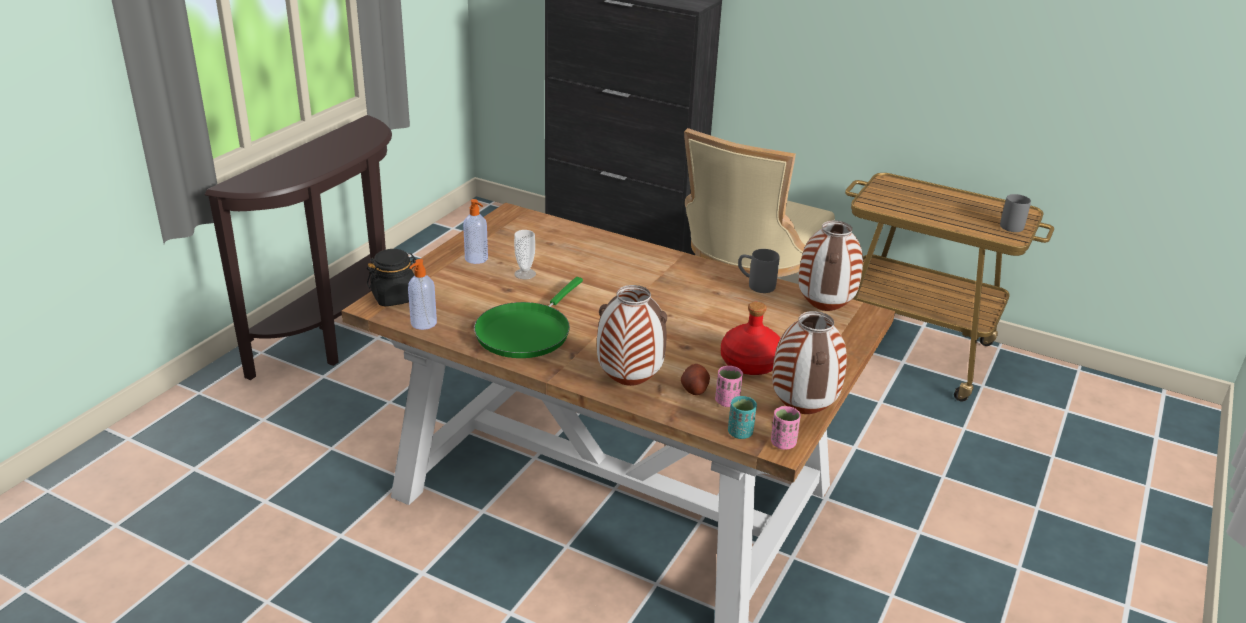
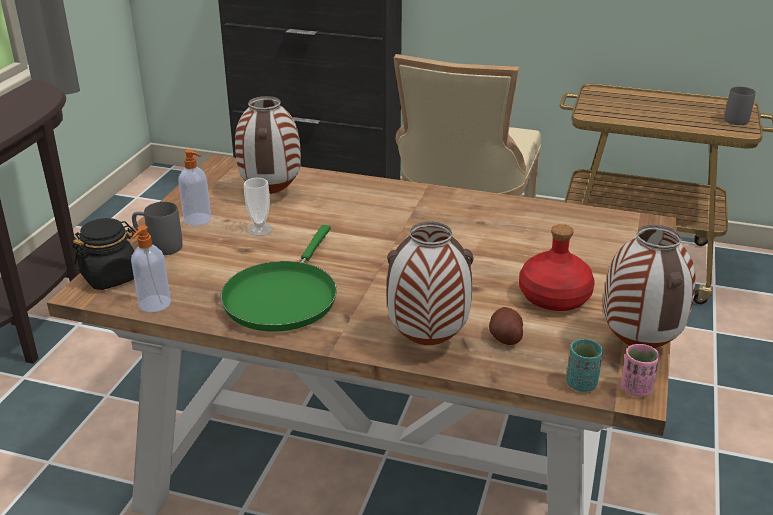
camera: 10 degrees left, 0 degrees up
(727, 401) = (549, 347): pink cup -> none
(755, 285) = (519, 209): grey mug -> grey mug (158, 246)
(823, 309) = (603, 226): vase -> vase (270, 193)

